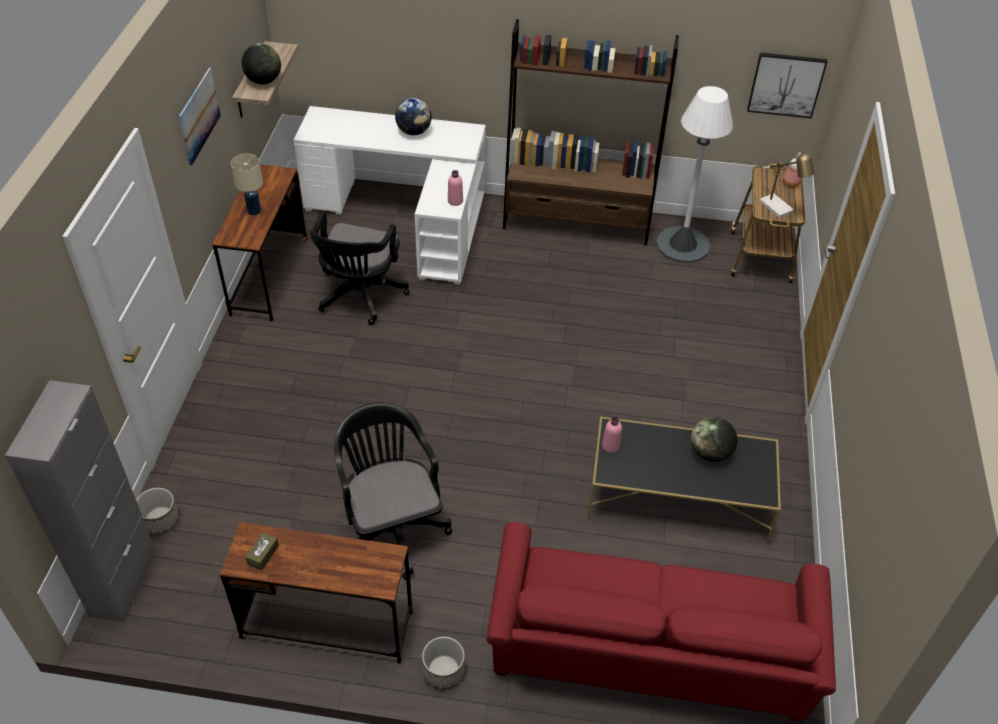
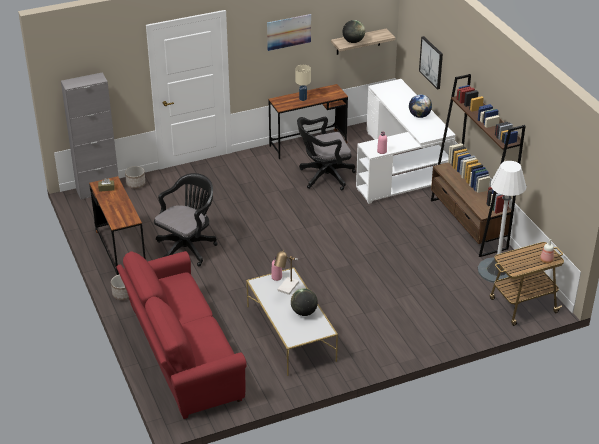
camera: 60 degrees right, 10 degrees down
(677, 496) = (290, 332): black coffee table -> white coffee table
(779, 209) = (514, 263): table lamp -> table lamp (287, 288)
(786, 84) = (569, 193): picture -> picture (431, 62)

